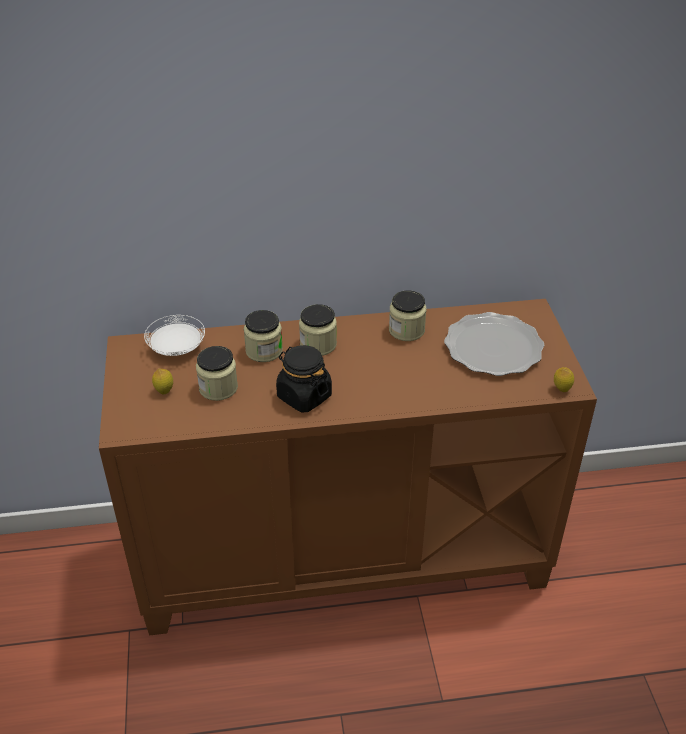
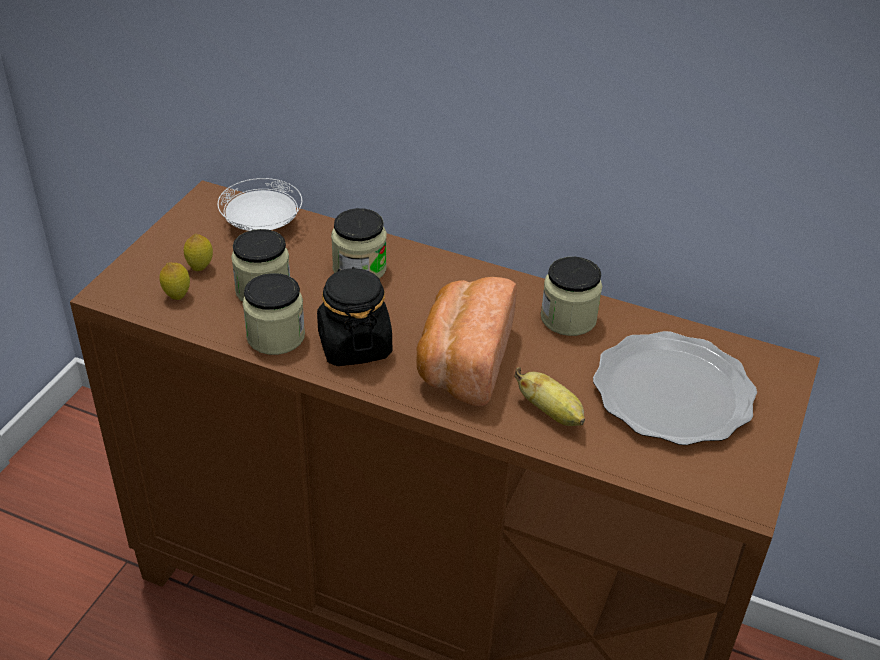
camera: 30 degrees right, 0 degrees up
(318, 345) = (433, 289): jar -> jar (275, 336)
(372, 379) = (463, 362): none -> bread
(443, 385) = (551, 413): none -> banana
(561, 389) = (725, 498): lemon -> lemon (177, 296)

